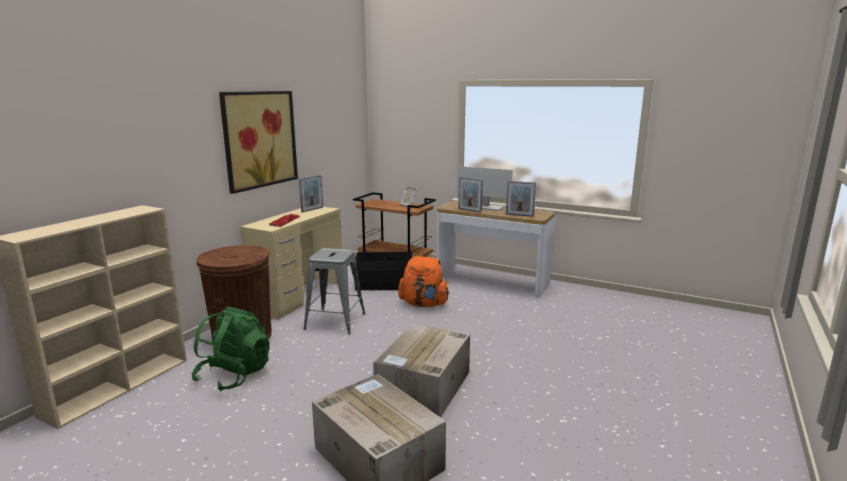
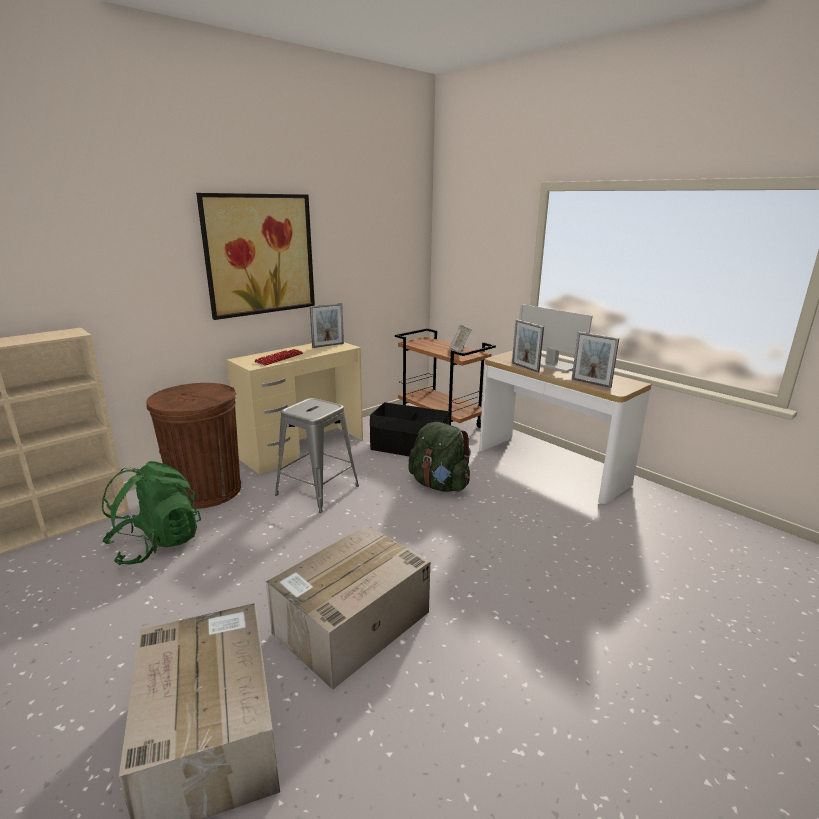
camera: 20 degrees right, 5 degrees up
(424, 304) = (439, 485): orange backpack -> green backpack

